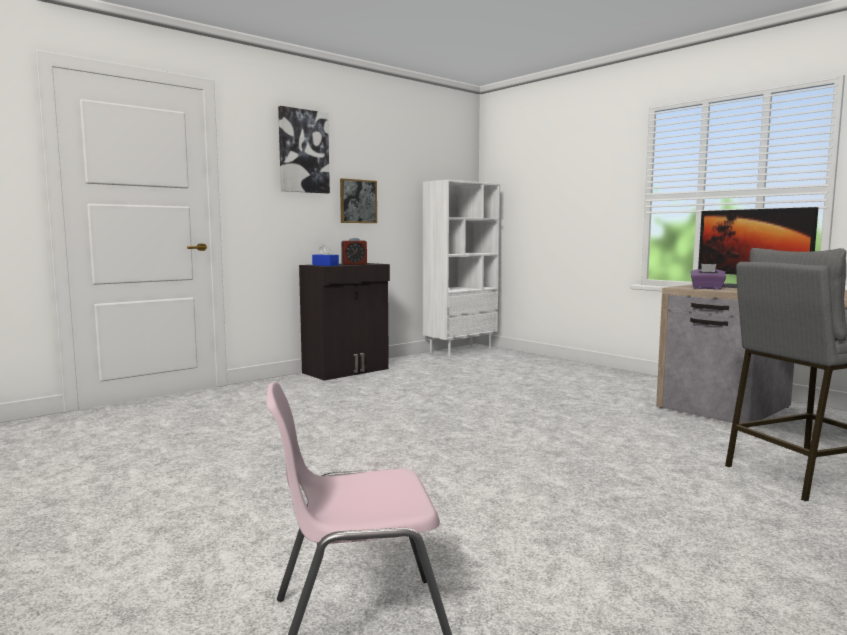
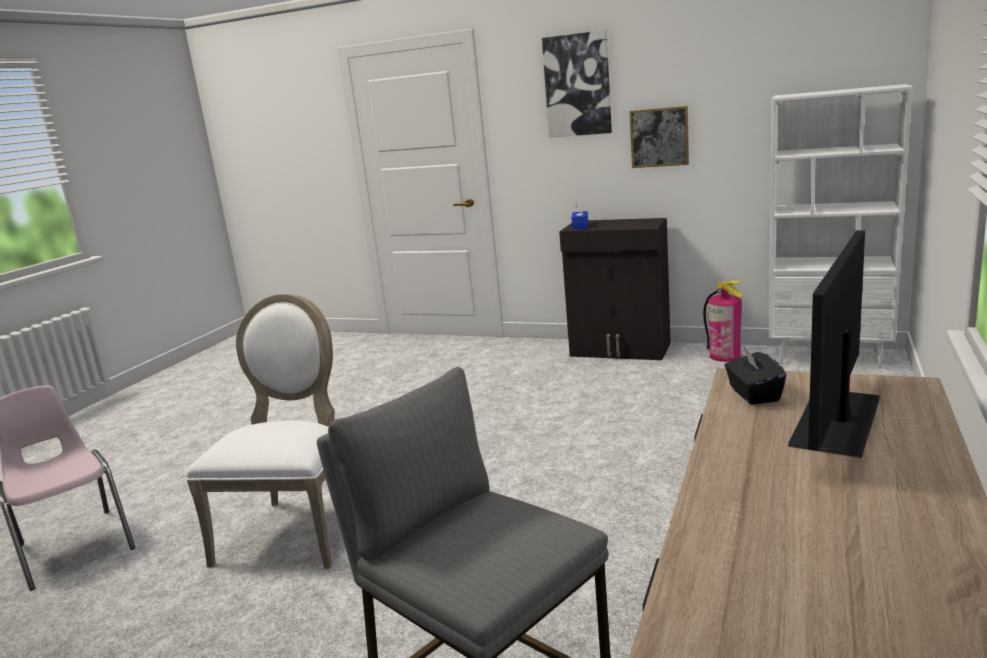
camera: 65 degrees right, 10 degrees up
(354, 264) = (616, 226): alarm clock -> none
(414, 360) = (725, 356): none -> fire extinguisher
(490, 496) = (295, 529): none -> white chair
(707, 288) = (753, 394): purple tissue box -> black tissue box

